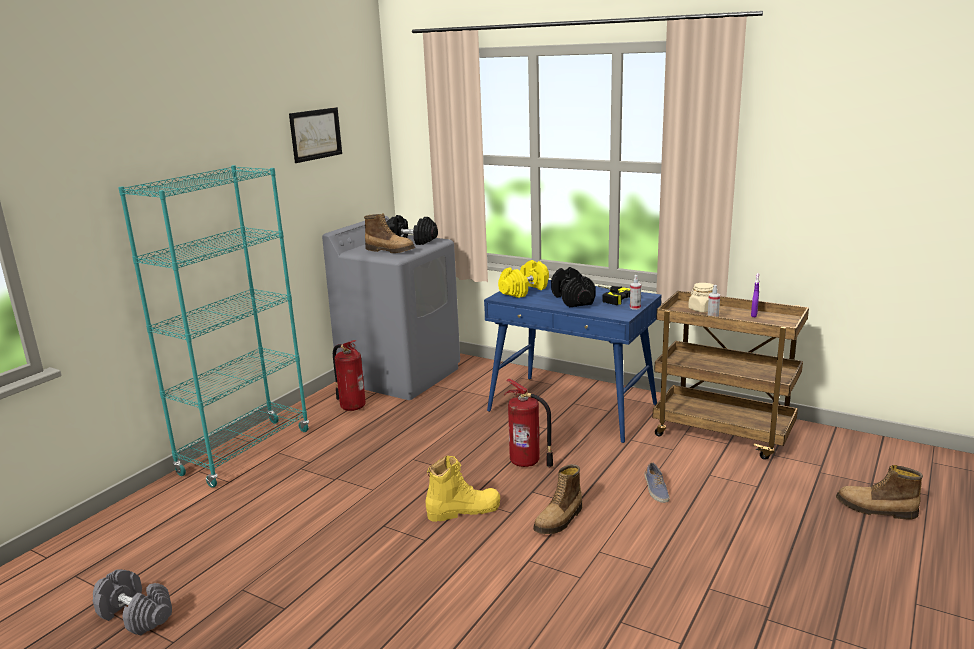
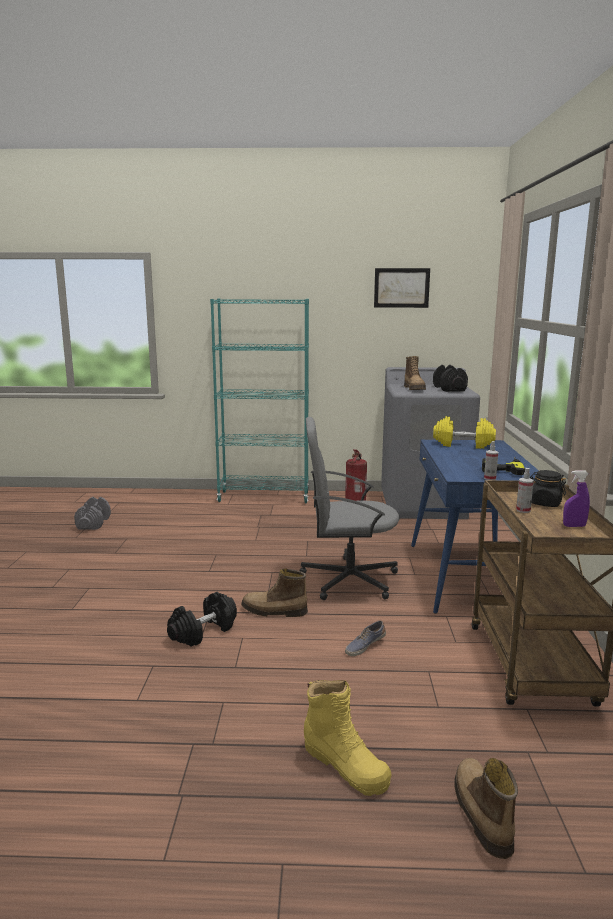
camera: 60 degrees right, 5 degrees down
(463, 510) = (256, 573): yellow boot -> yellow boot (345, 764)
(526, 462) = (348, 579): fire extinguisher -> grey office chair
(573, 299) = (470, 459): black dumbbell -> black dumbbell (203, 632)
(702, 309) = (545, 503): beige jar -> black jar

